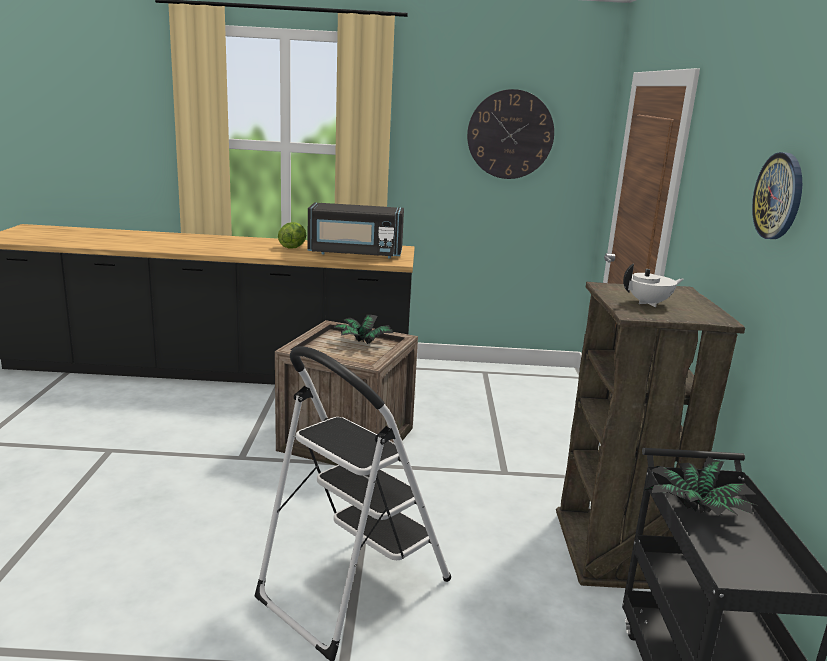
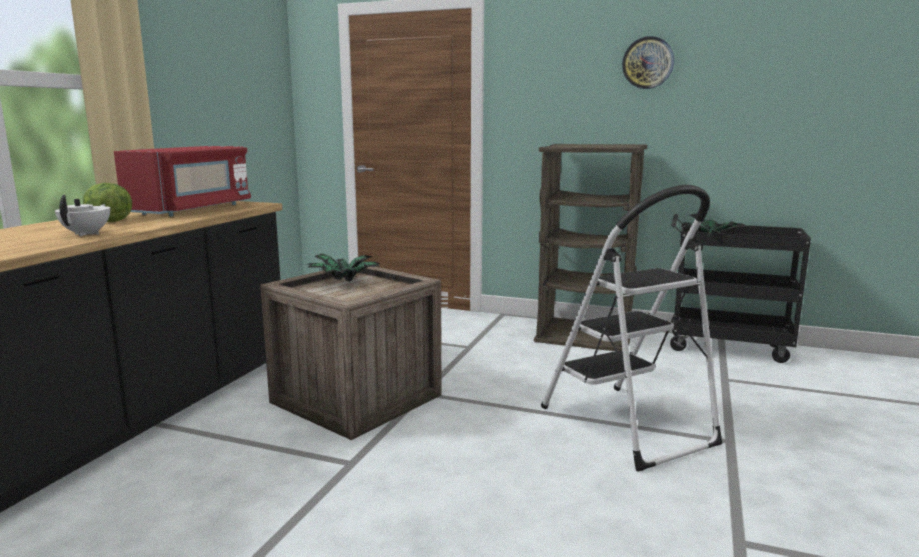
camera: 70 degrees left, 5 degrees down
(355, 253) = (192, 209): black microwave -> red microwave
(510, 134) = (229, 63): wall clock -> none
(649, 303) = (600, 145): white teapot -> white teapot (87, 234)

